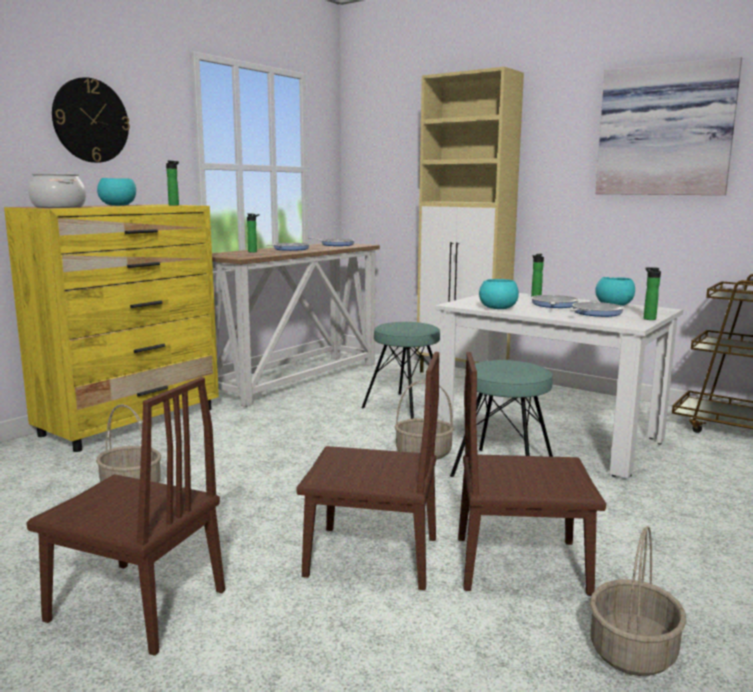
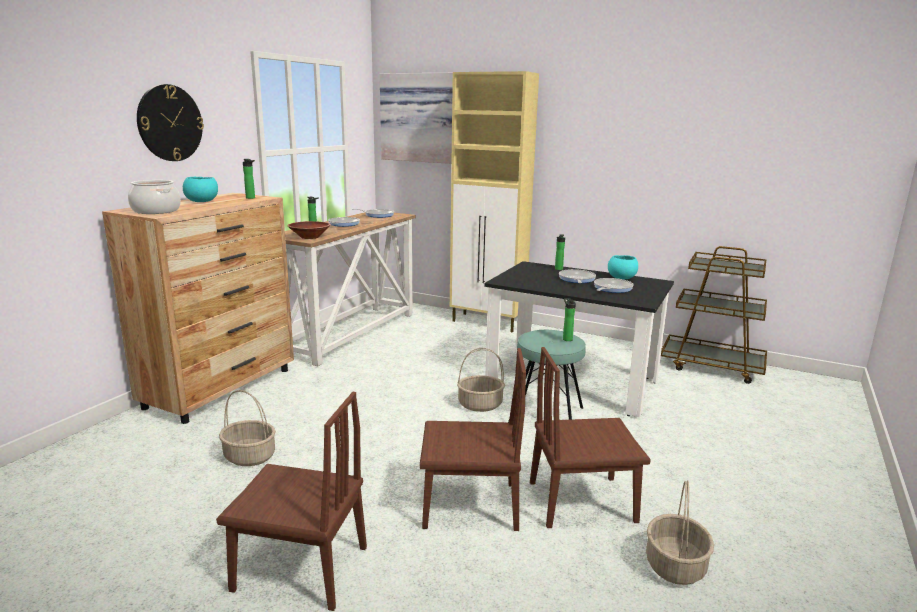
camera: 10 degrees left, 5 degrees up
(131, 421) = (221, 388): yellow dresser -> brown dresser
(243, 256) = (309, 237): none -> brown bowl
(405, 407) = (452, 358): turquoise stool -> none
(498, 308) = (535, 285): turquoise bowl -> none
(549, 437) = (572, 381): white dining table -> black dining table
(648, 318) = (653, 294): bottle -> bottle (566, 339)
(665, 131) = (654, 130): picture -> picture (419, 118)

